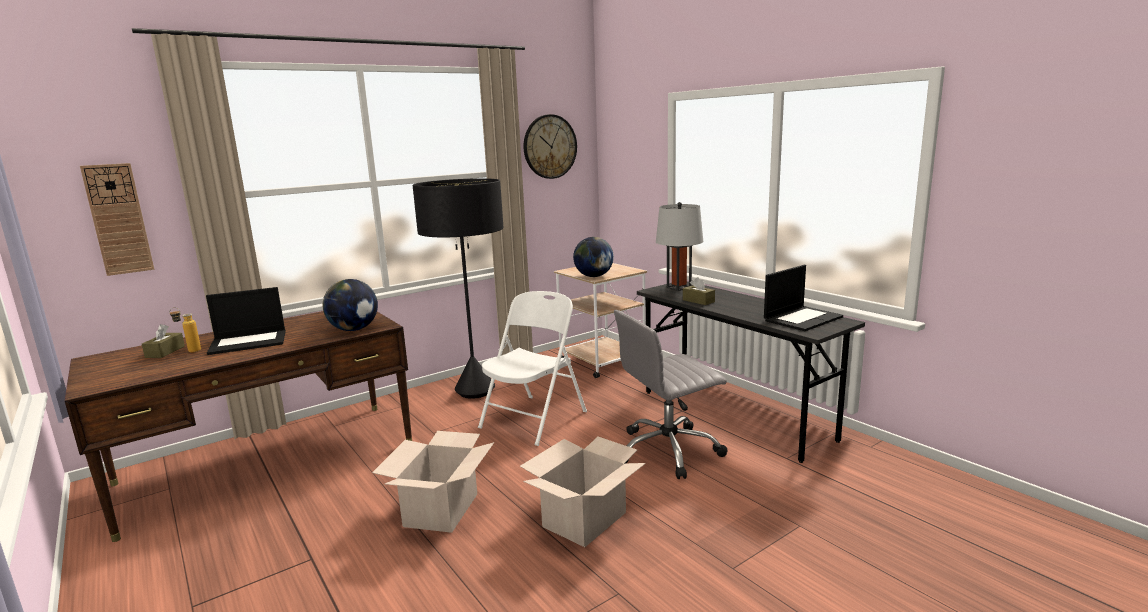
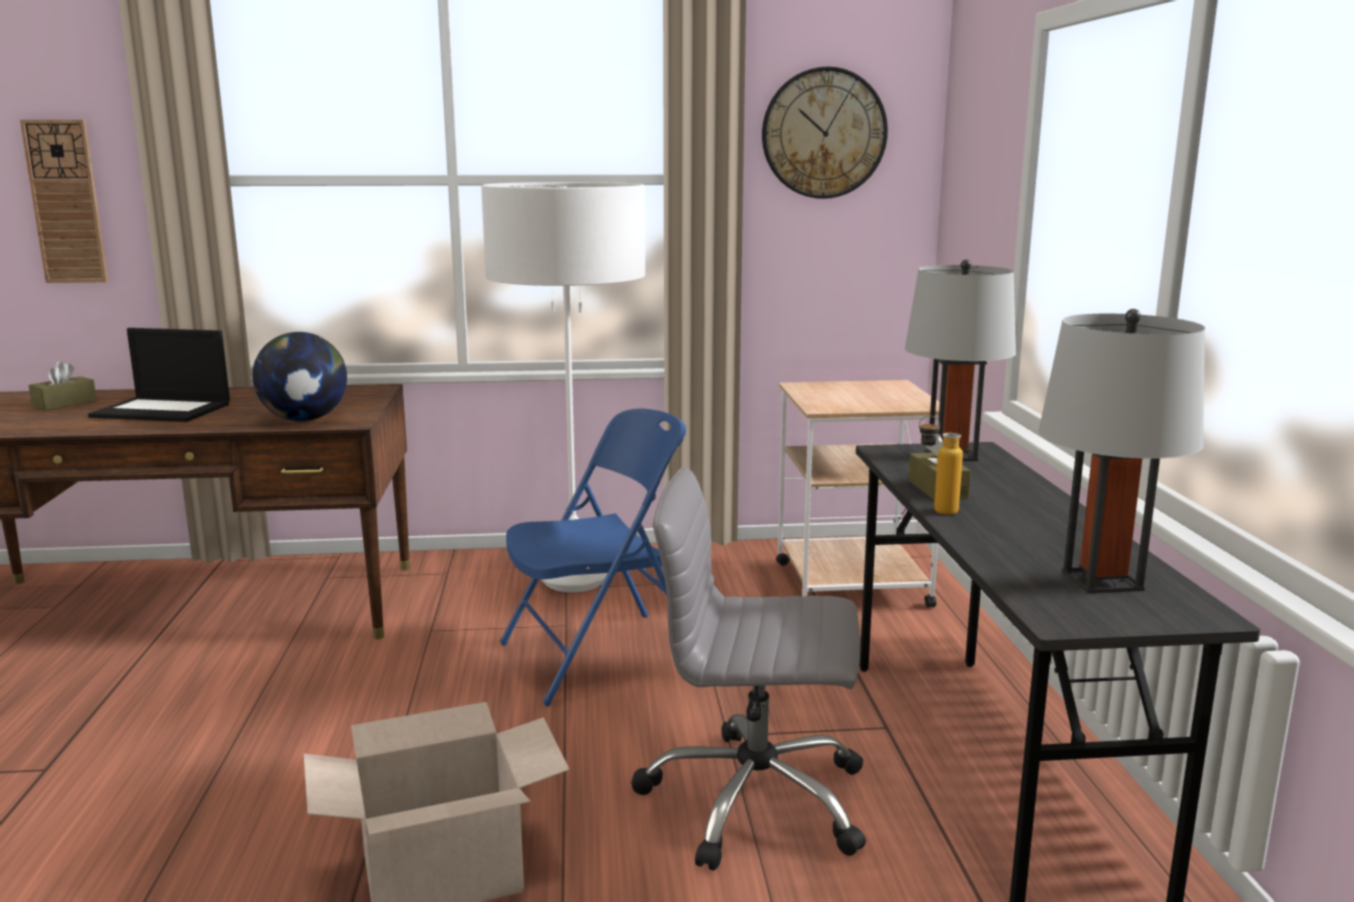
camera: 30 degrees right, 0 degrees up
(189, 351) = (86, 408): bottle -> bottle (935, 510)
(442, 510) = (276, 763): cardboard box -> none
(475, 392) = (574, 581): black floor lamp -> white floor lamp
(534, 419) = (600, 657): white chair -> blue chair
(593, 276) = (826, 404): globe -> none
(802, 318) = (1102, 581): laptop -> grey table lamp

